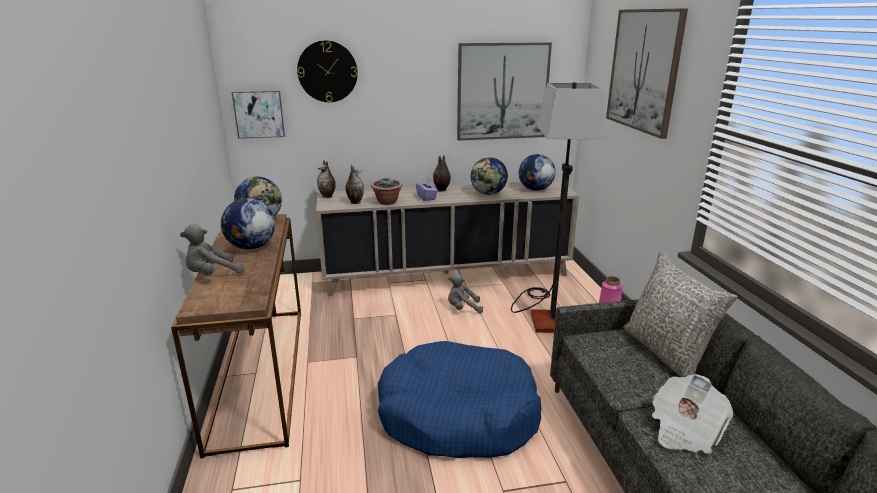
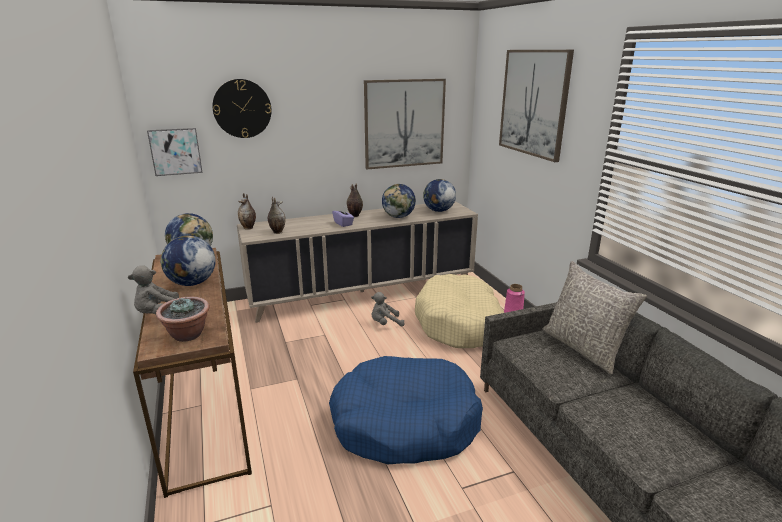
camera: 10 degrees left, 0 degrees up
(387, 202) = (308, 230): potted plant -> potted plant (188, 335)
(545, 315) = (459, 323): floor lamp -> beige dog bed
(684, 430) = (618, 414): newspaper -> none

